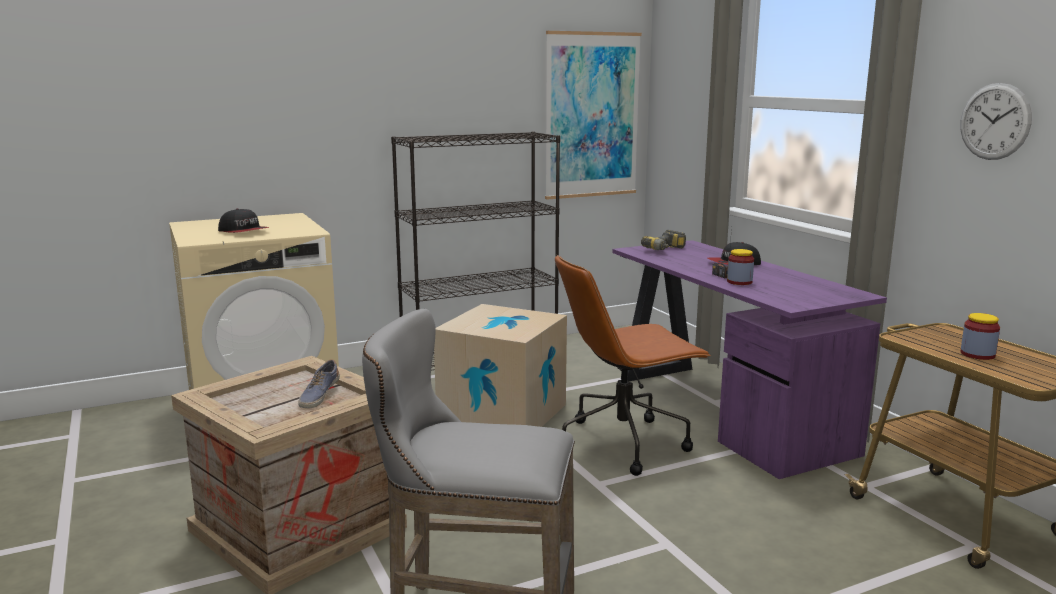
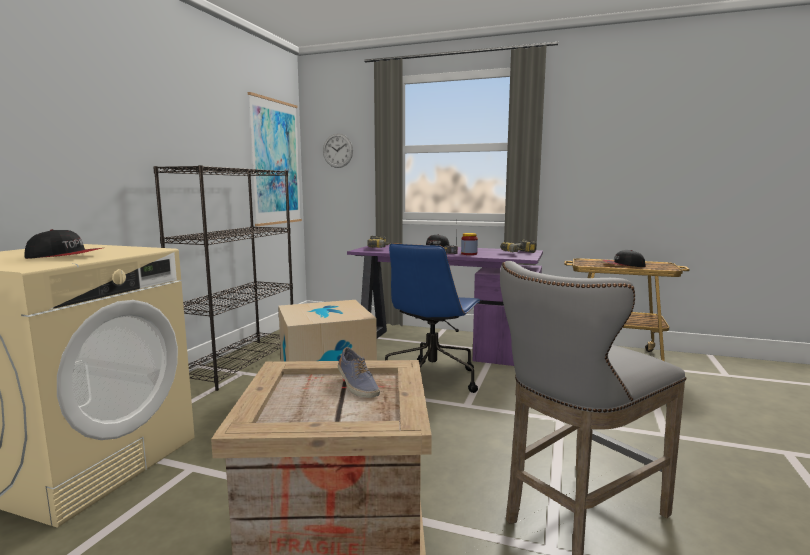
camera: 45 degrees left, 5 degrees down
(624, 443) = (432, 378): brown office chair -> blue office chair
(819, 296) = (521, 253): none -> power drill
(977, 354) = (623, 265): jar -> cap
(994, 121) = (584, 149): wall clock -> wall clock (337, 150)

